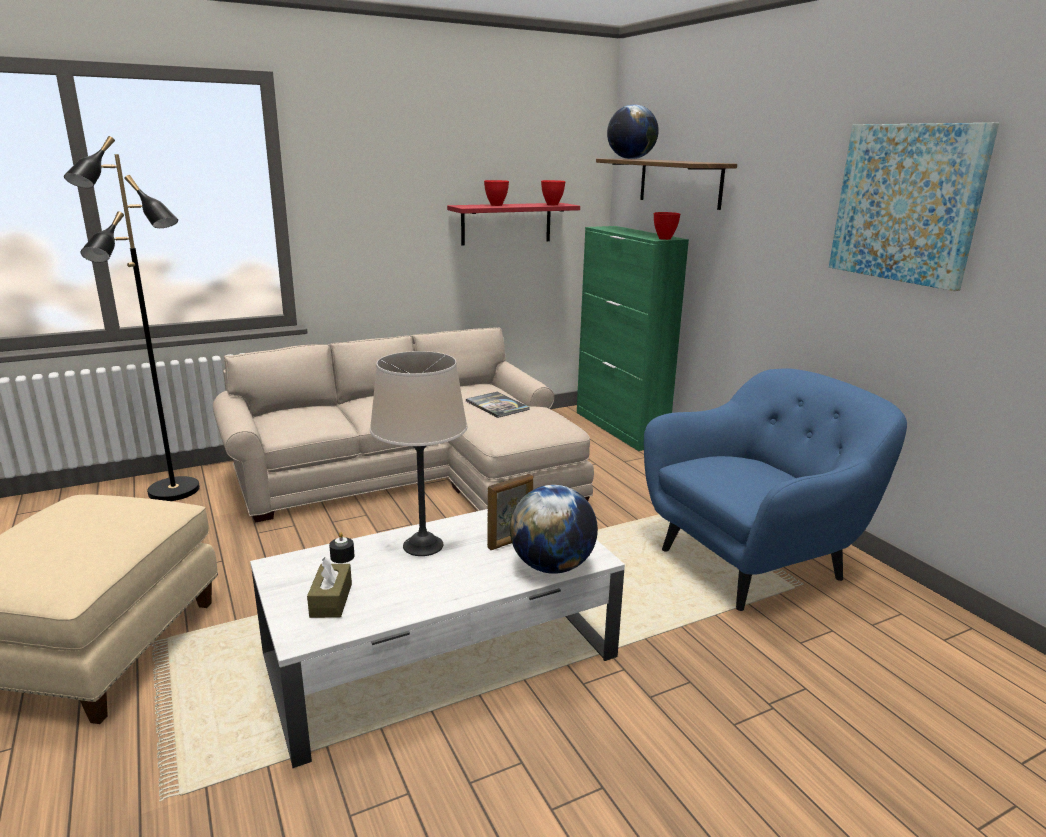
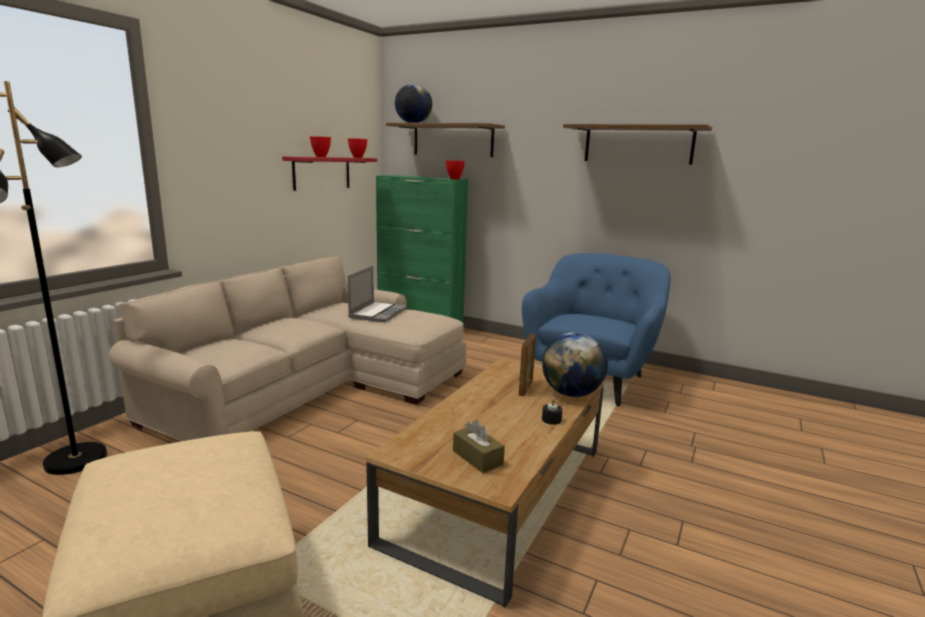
camera: 35 degrees left, 5 degrees down
(342, 556) = (434, 430): black candle -> black candle (551, 419)
(423, 545) = (476, 406): beige table lamp -> none
(442, 654) = (500, 491): white coffee table -> brown coffee table
(497, 405) = (377, 313): book -> laptop
(906, 203) = (638, 144): picture -> shelf

